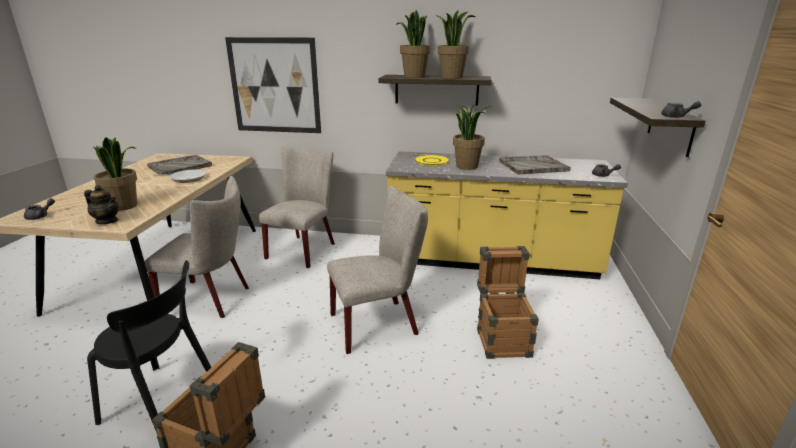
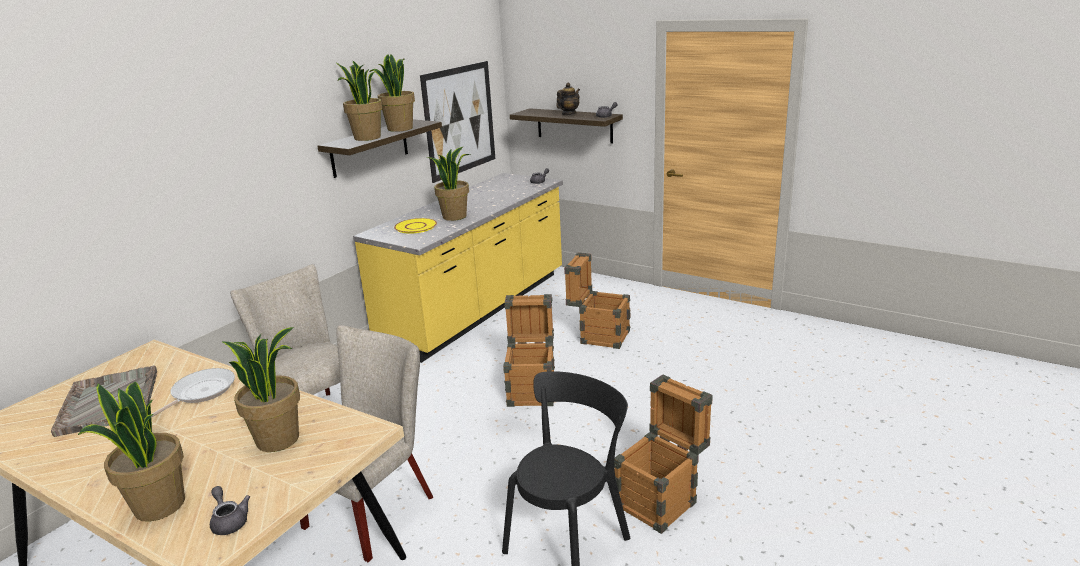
camera: 65 degrees left, 0 degrees up
(68, 199) = (158, 505): none -> potted plant
(107, 221) = (335, 446): teapot -> teapot (568, 114)
(274, 86) = (174, 207): picture -> picture (460, 120)
(379, 323) = (532, 389): beige chair -> crate
(532, 166) = (487, 196): grey tray -> none

